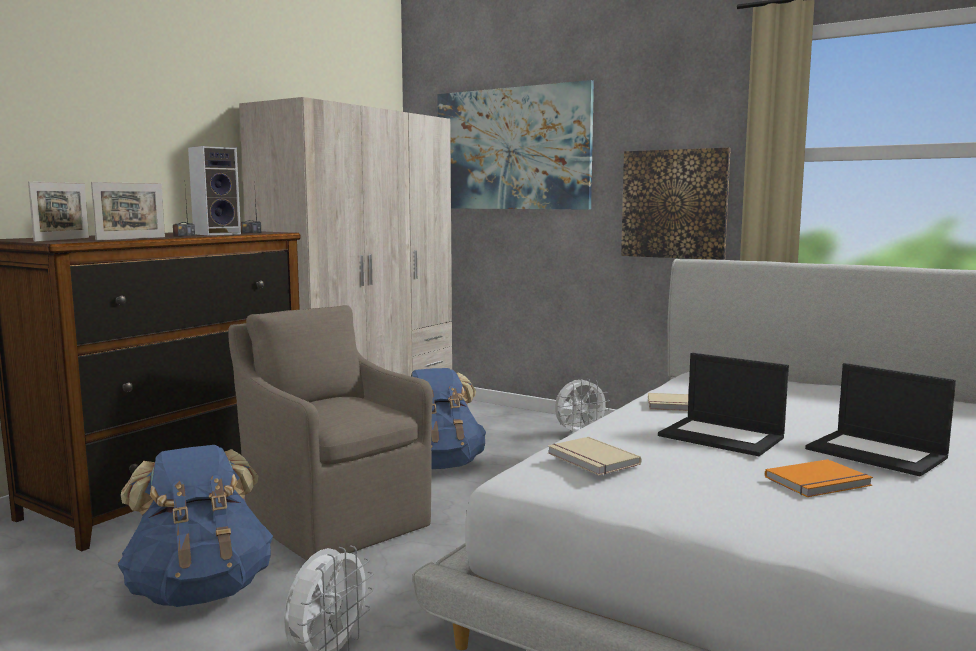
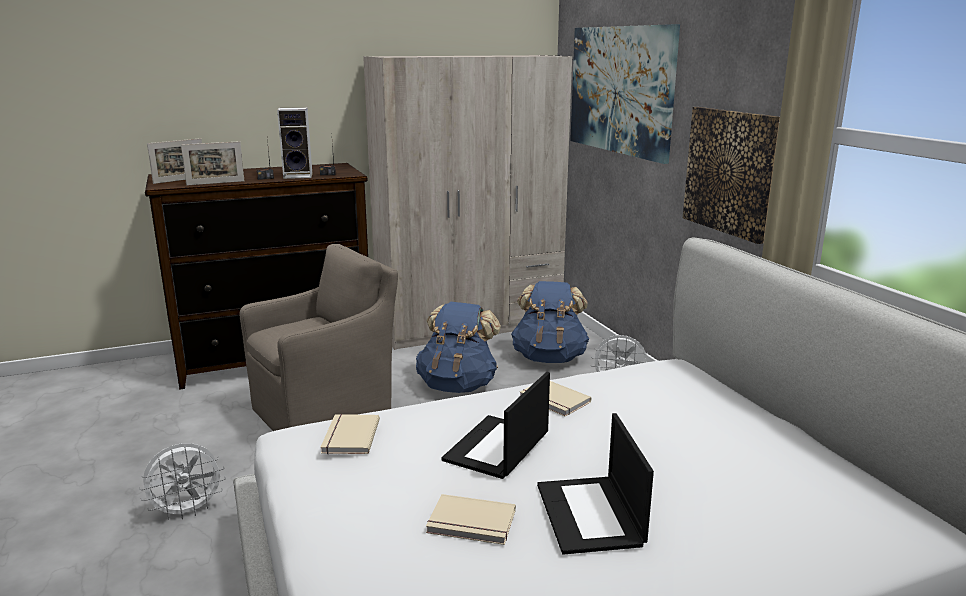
camera: 35 degrees right, 10 degrees up
(200, 590) = (192, 439): blue backpack -> blue backpack (549, 358)
(335, 520) = (326, 413): brown armchair -> brown armchair turned 60 degrees clockwise
(723, 436) = (497, 448): laptop -> laptop turned 45 degrees clockwise
(820, 482) = (471, 523): orange book -> beige book

